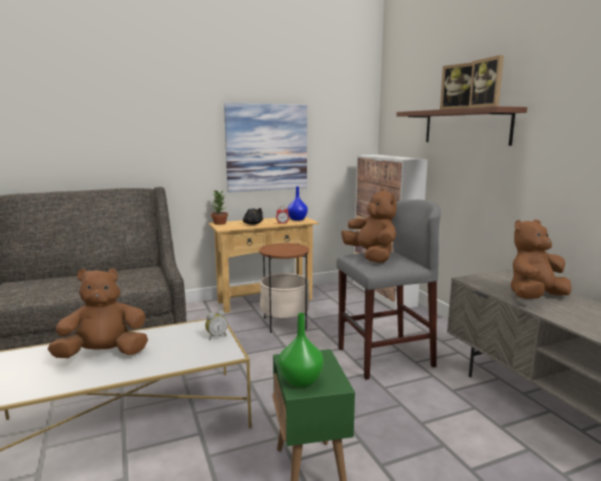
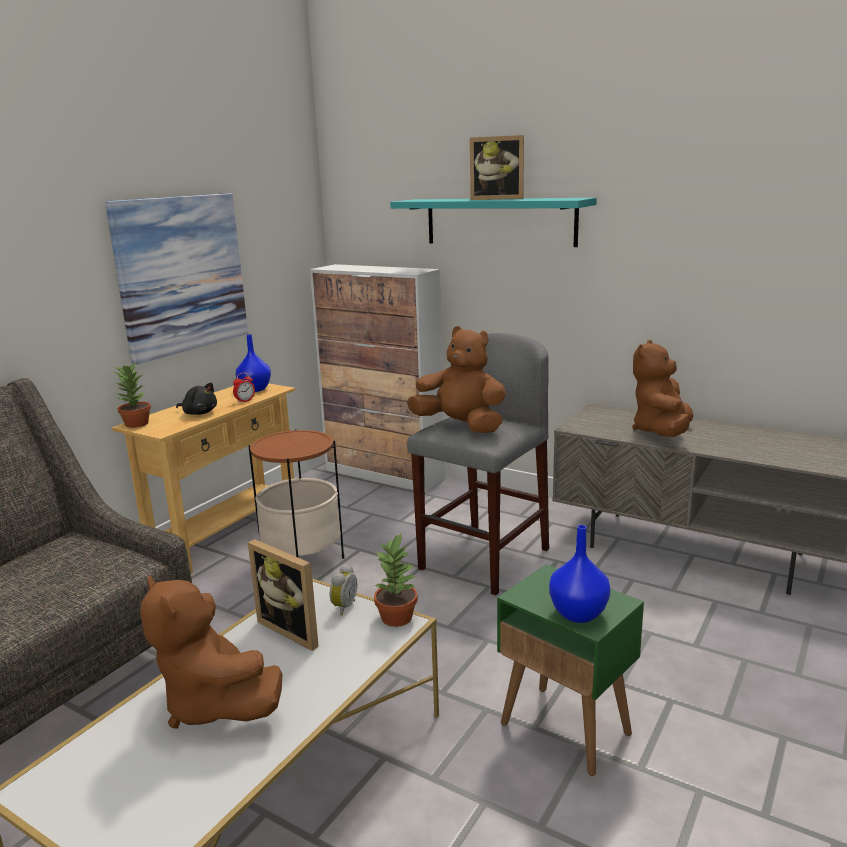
camera: 35 degrees left, 5 degrees up
(104, 354) = (215, 704): brown plush toy -> brown plush toy turned 75 degrees counterclockwise
(232, 351) = (397, 618): none -> potted plant
(300, 381) = (578, 614): green vase -> blue vase
(465, 127) = (499, 221): brown shelf -> turquoise shelf
(487, 107) = (548, 198): picture frame -> picture frame (294, 629)

